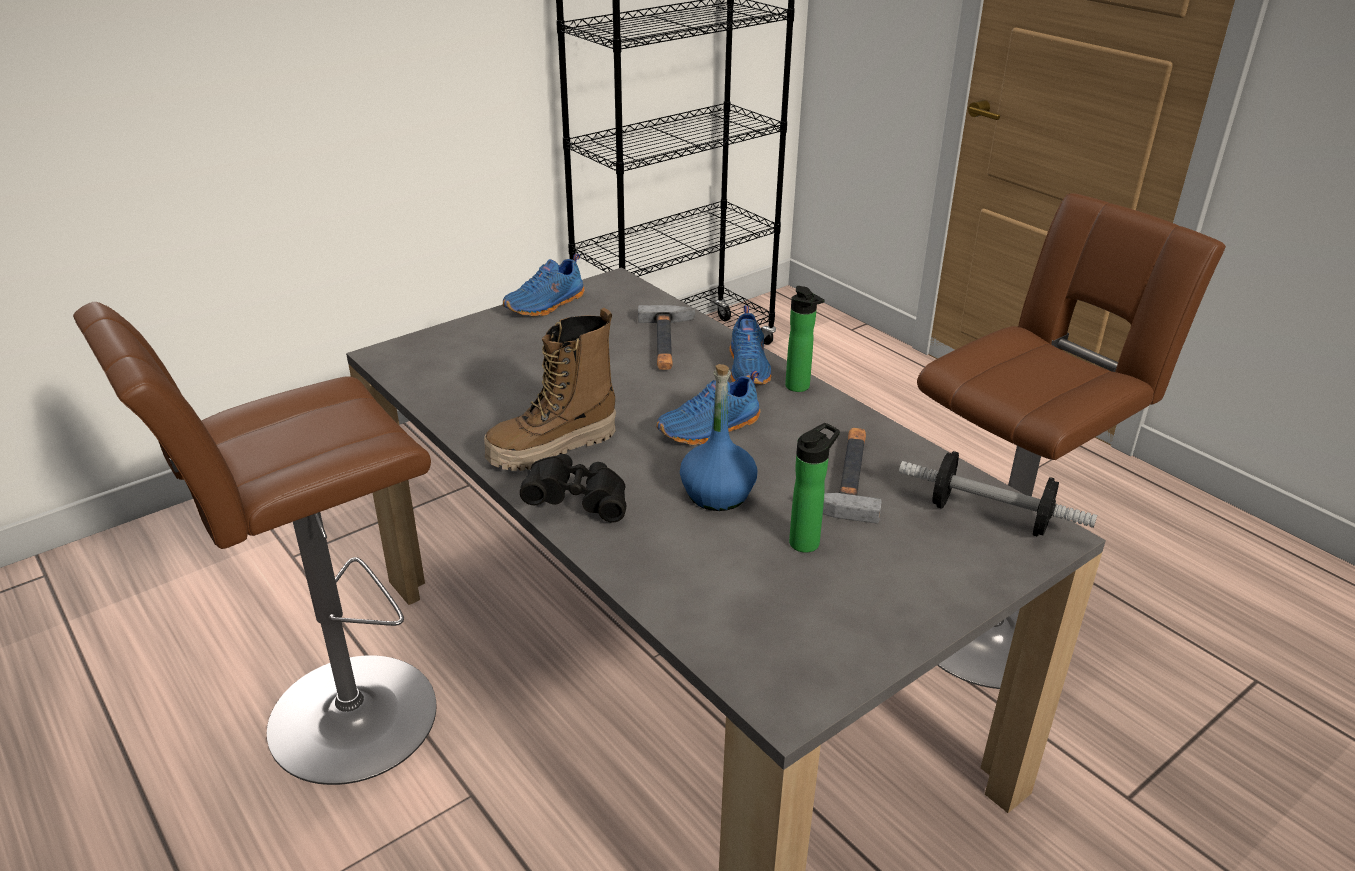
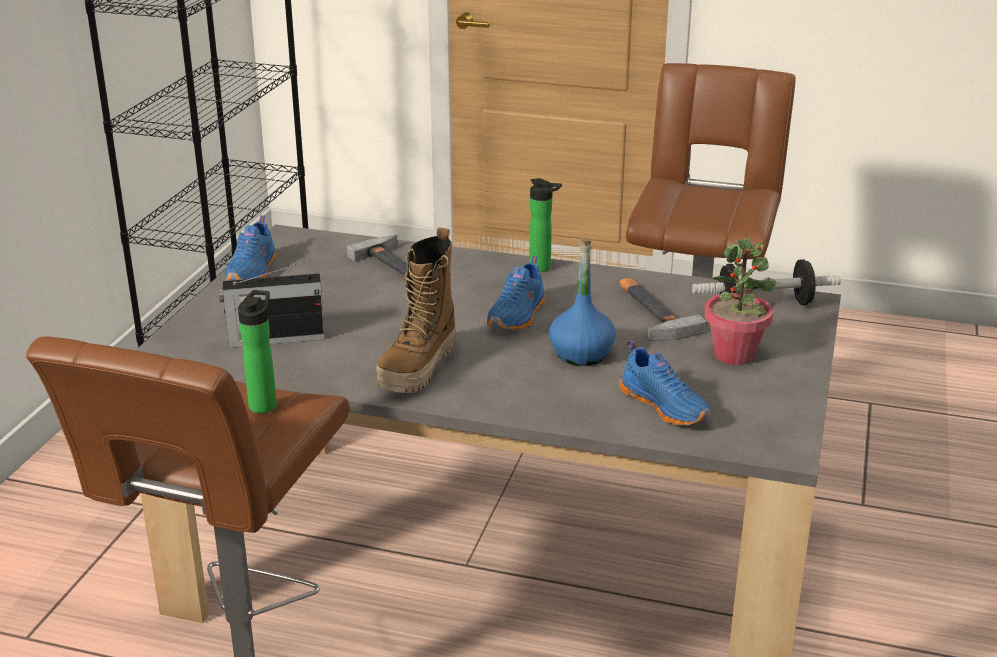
camera: 35 degrees left, 5 degrees down
(480, 373) = (274, 338): none -> radio
(578, 502) = (491, 395): black binoculars -> none
(749, 369) = (489, 267): blue shoe -> blue shoe (665, 406)
(807, 541) = (677, 359): bottle -> bottle (264, 404)
(877, 563) = (734, 355): none -> potted plant

